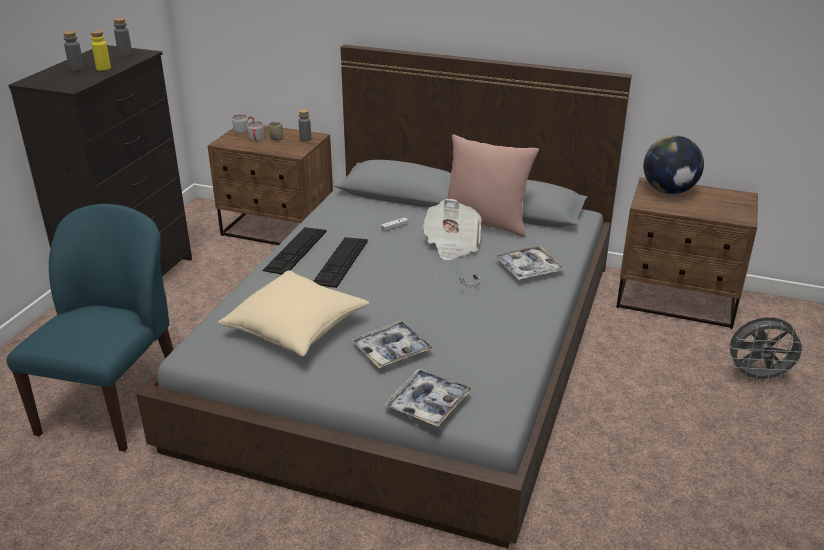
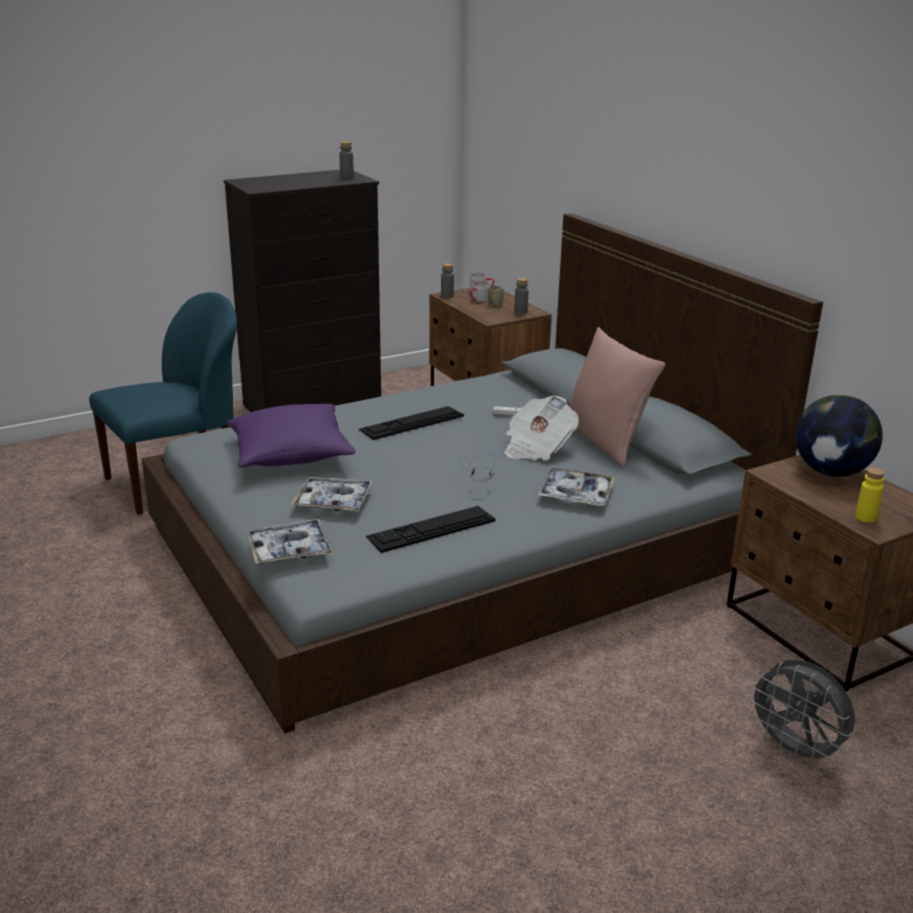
camera: 40 degrees right, 5 degrees down
(76, 69) = (289, 179): grey bottle -> grey bottle (447, 296)
(103, 68) = (307, 183): yellow bottle -> yellow bottle (865, 517)
(295, 250) = (392, 401): keyboard -> keyboard (431, 528)
(296, 328) = (290, 454): beige pillow -> purple pillow

